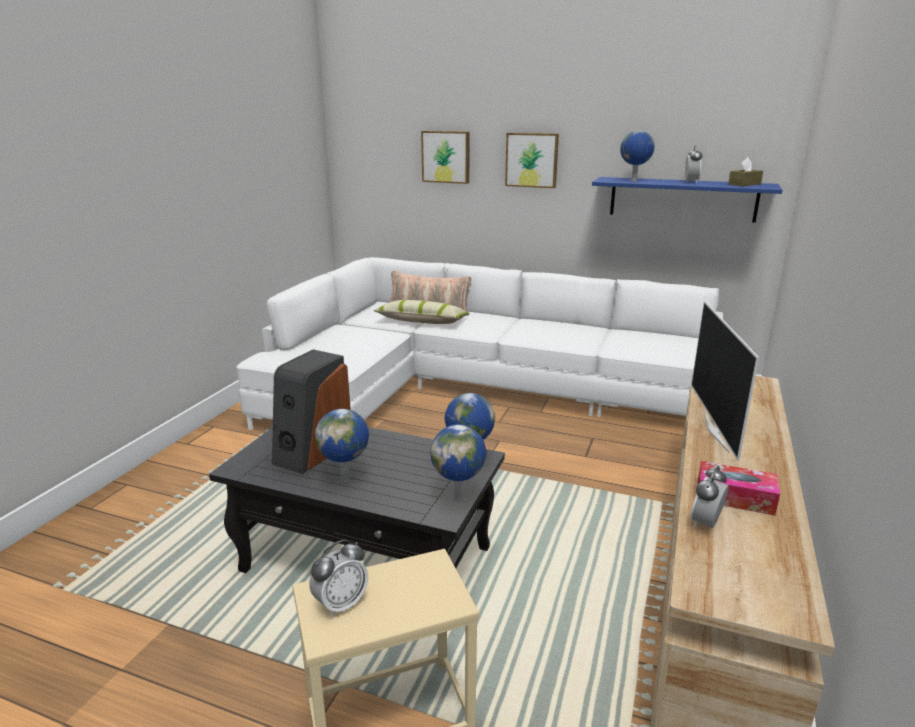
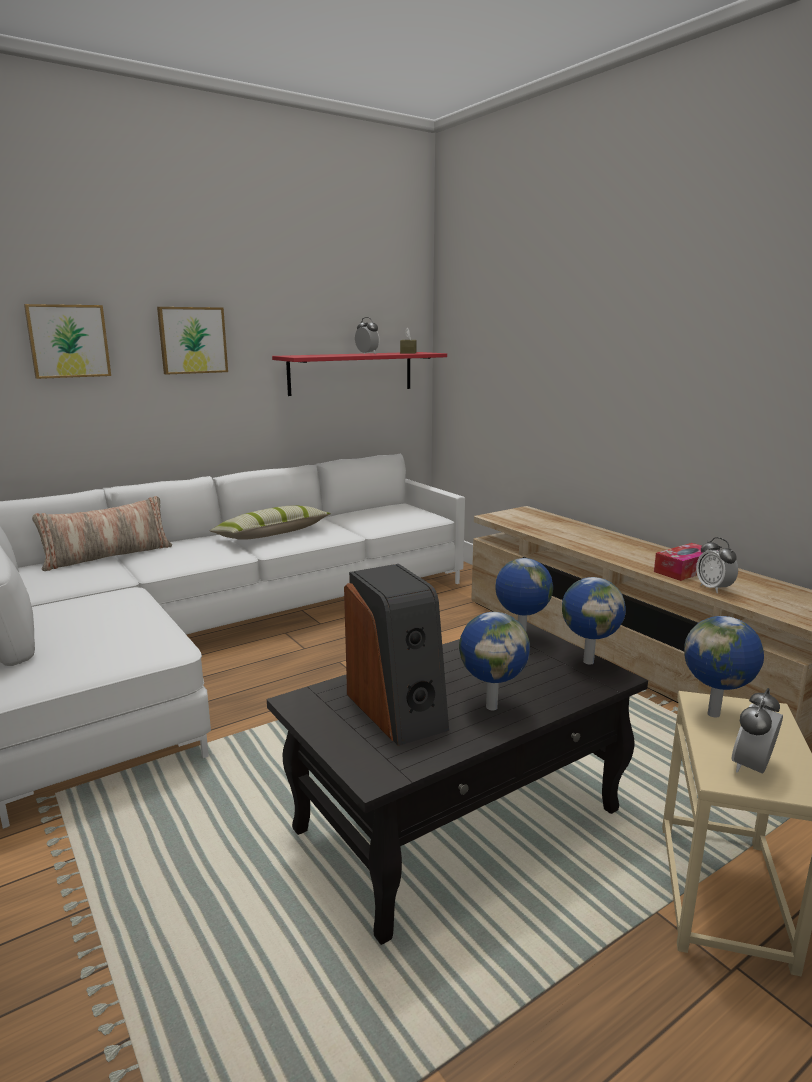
camera: 55 degrees left, 5 degrees down
(341, 604) = (752, 767): alarm clock -> alarm clock turned 135 degrees counterclockwise
(422, 322) = (132, 568): pillow -> pillow (272, 534)
(634, 181) = (323, 355): globe -> globe (715, 715)
(682, 199) = (351, 373): blue shelf -> red shelf
(717, 431) = (587, 544): television -> none

